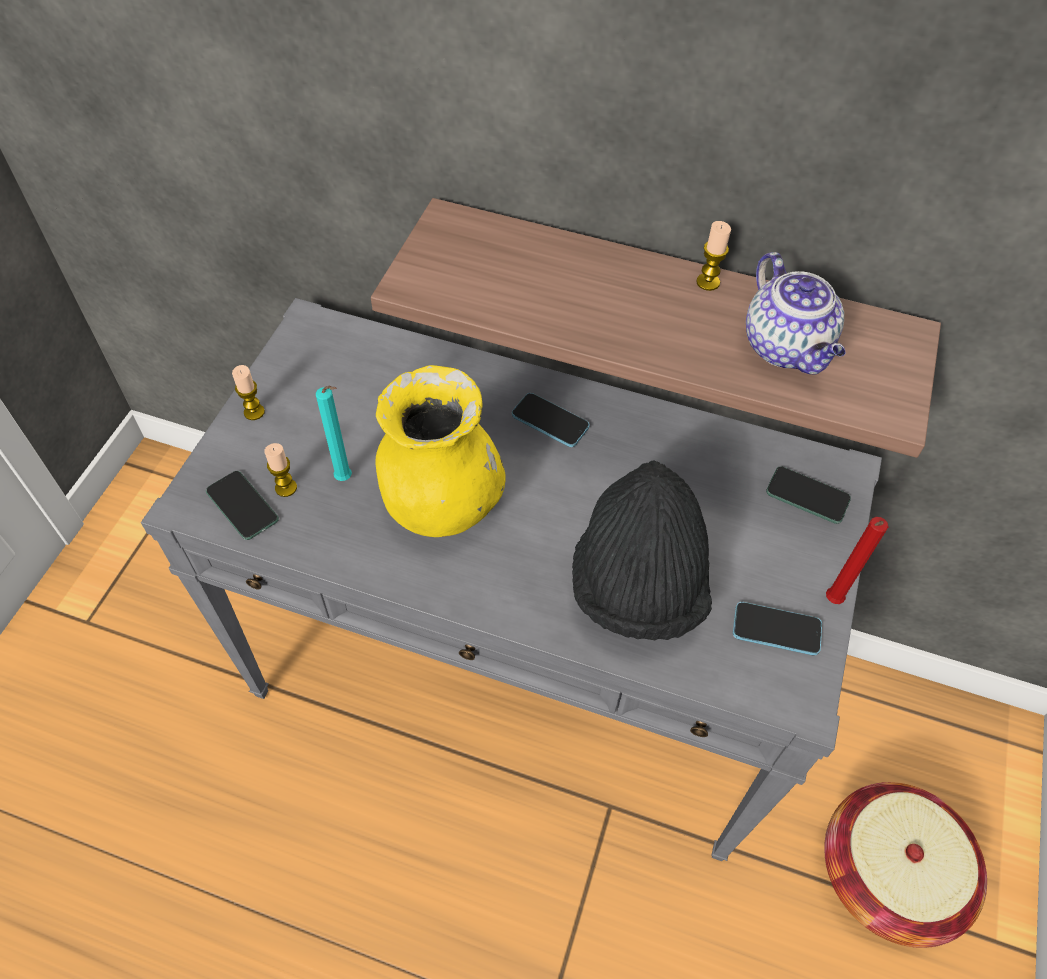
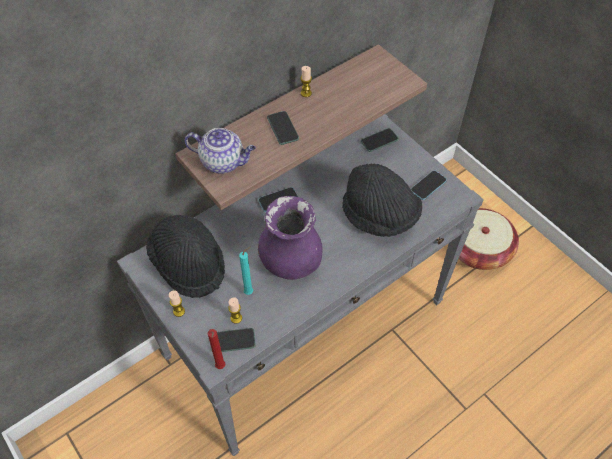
camera: 55 degrees left, 0 degrees up
(345, 378) = (189, 264): none -> black hat
(441, 502) = (290, 262): yellow vase -> purple vase
(597, 292) = (282, 128): none -> phone
(787, 348) = (357, 91): teapot -> teapot (223, 162)
(831, 601) = (428, 163): red candle -> red candle (220, 367)

